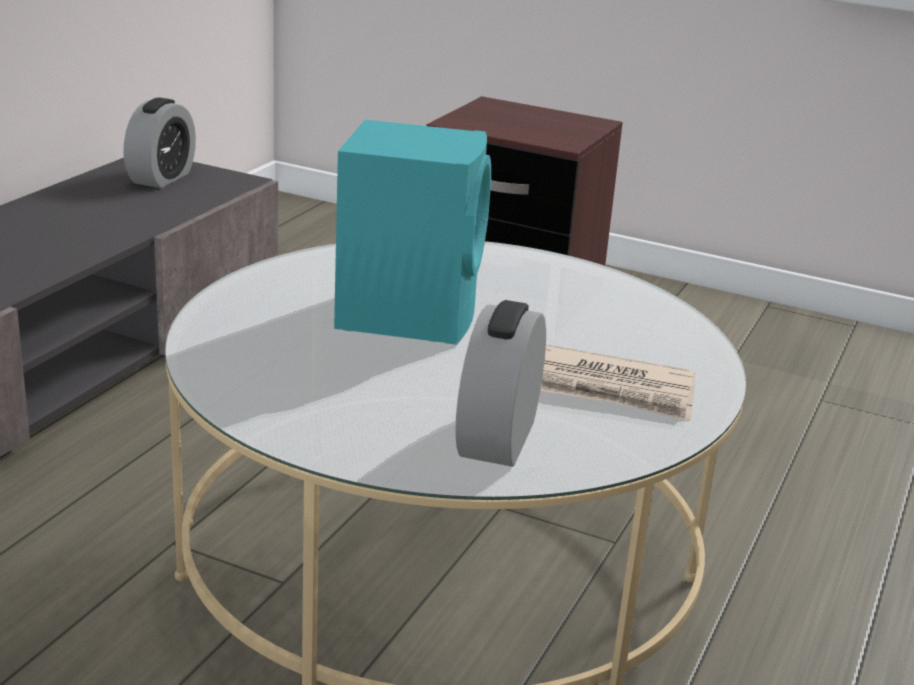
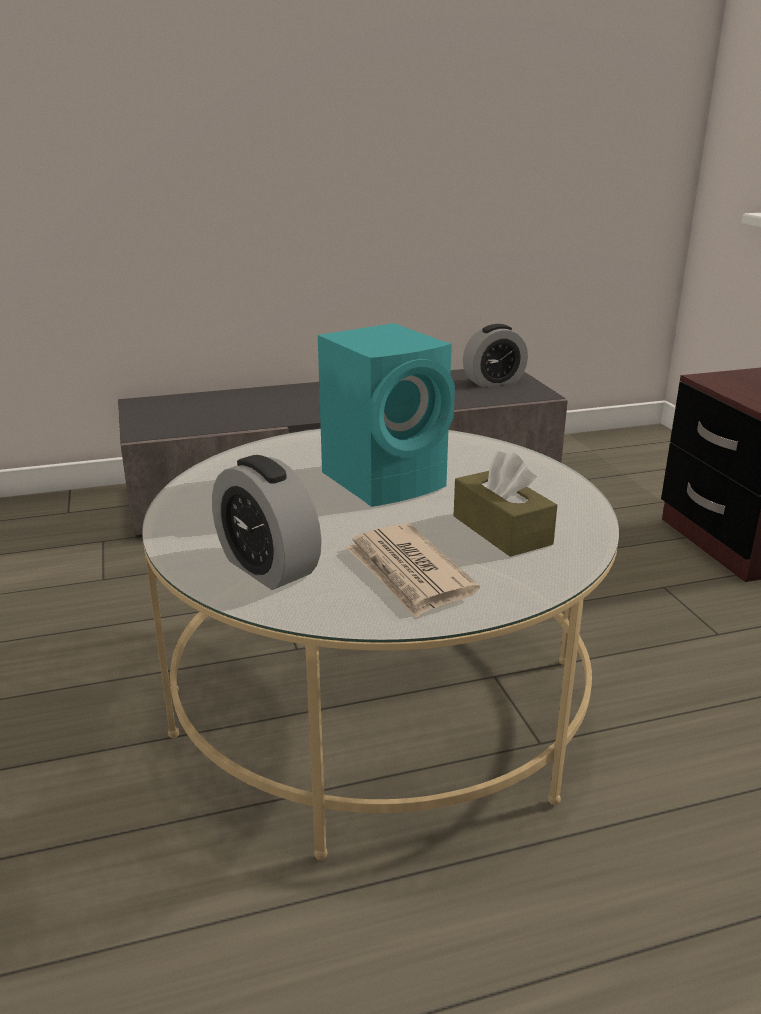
camera: 50 degrees right, 0 degrees up
(498, 438) = (267, 567): alarm clock -> alarm clock turned 105 degrees counterclockwise
(594, 323) = (501, 530): none -> brown tissue box

